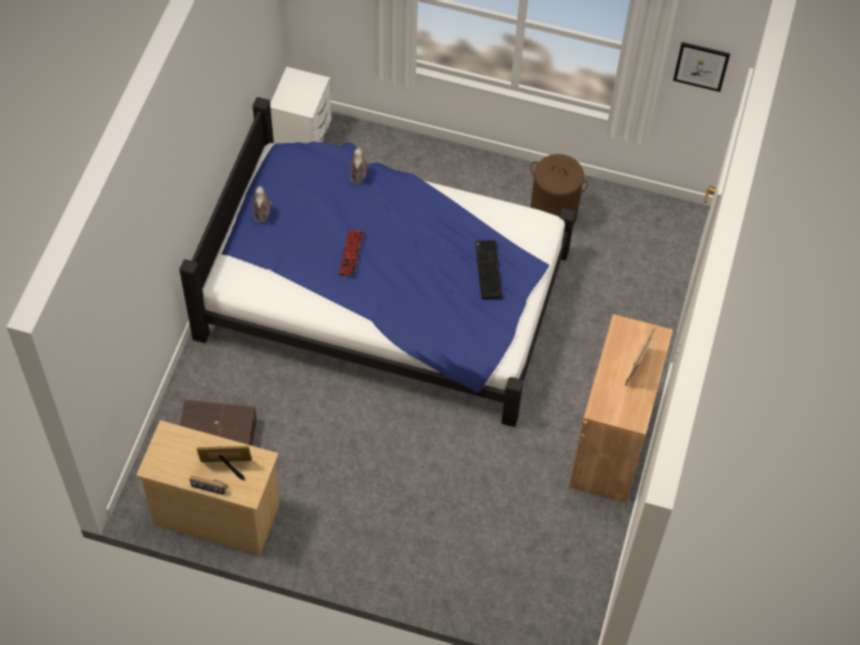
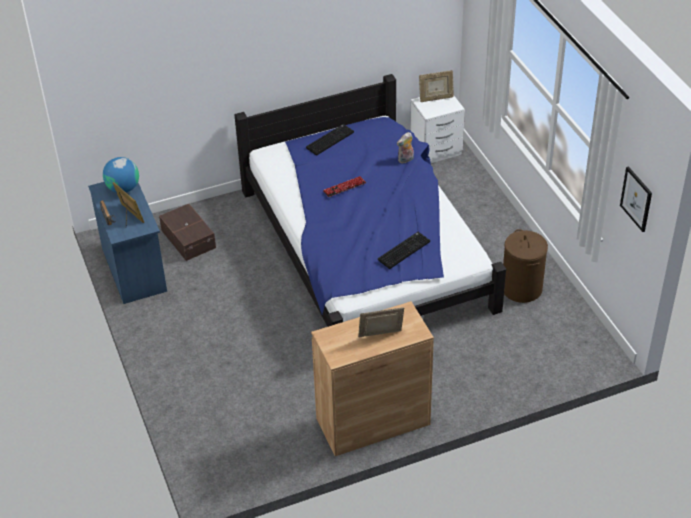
camera: 55 degrees right, 15 degrees down
(175, 445) = (123, 188): none -> globe
(216, 513) = (134, 269): beige dresser -> blue dresser
(263, 215) = (329, 139): plush toy -> keyboard
(290, 87) = (436, 99): none -> picture frame

